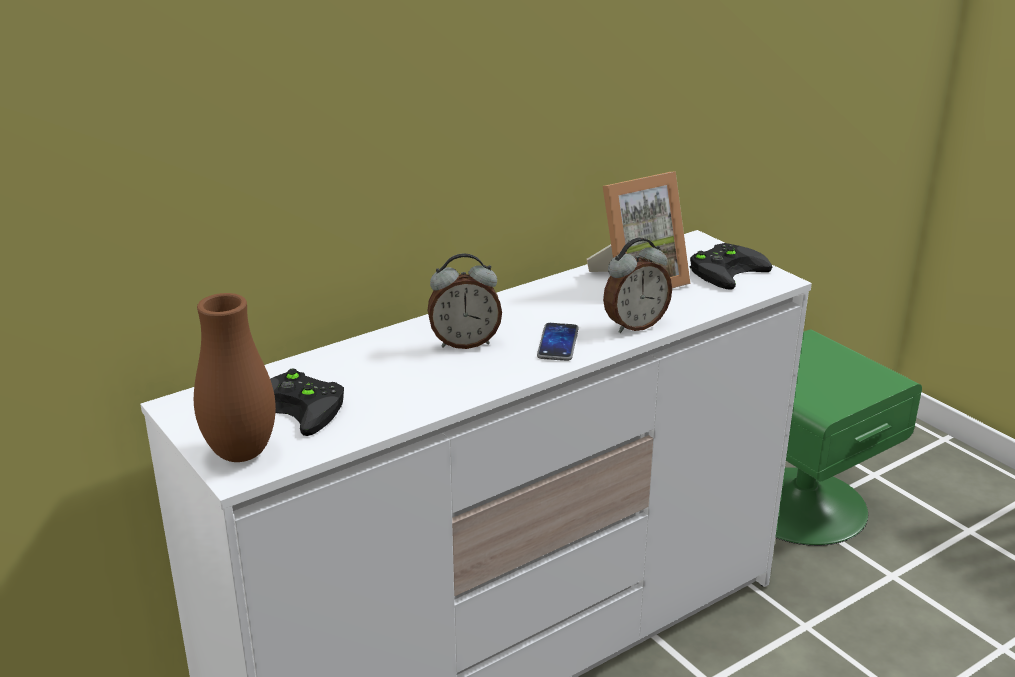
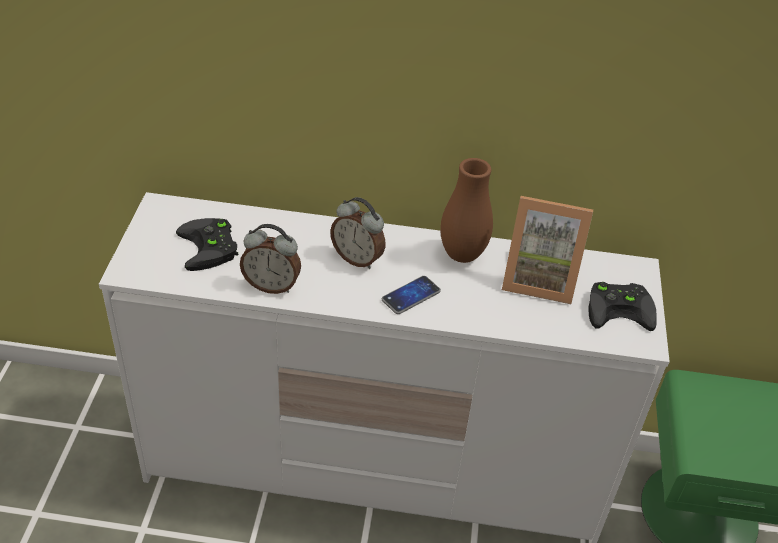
camera: 40 degrees right, 15 degrees up
(241, 453) = (144, 259): brown vase -> brown vase (462, 255)
(634, 325) = (480, 314): alarm clock -> alarm clock (272, 285)

